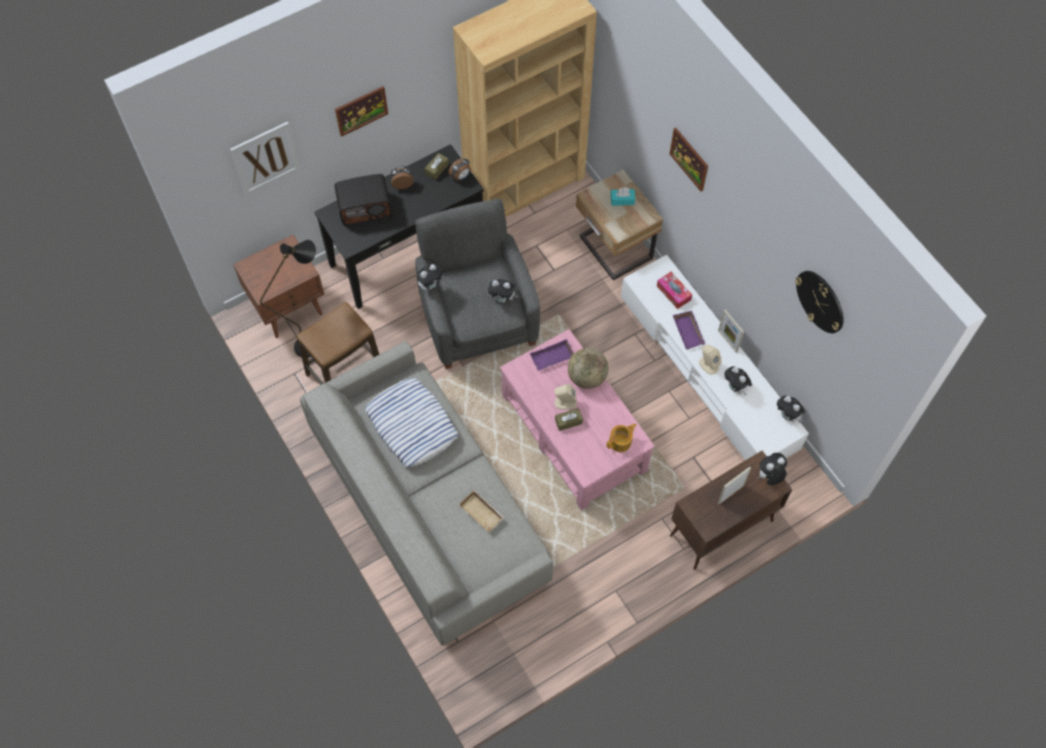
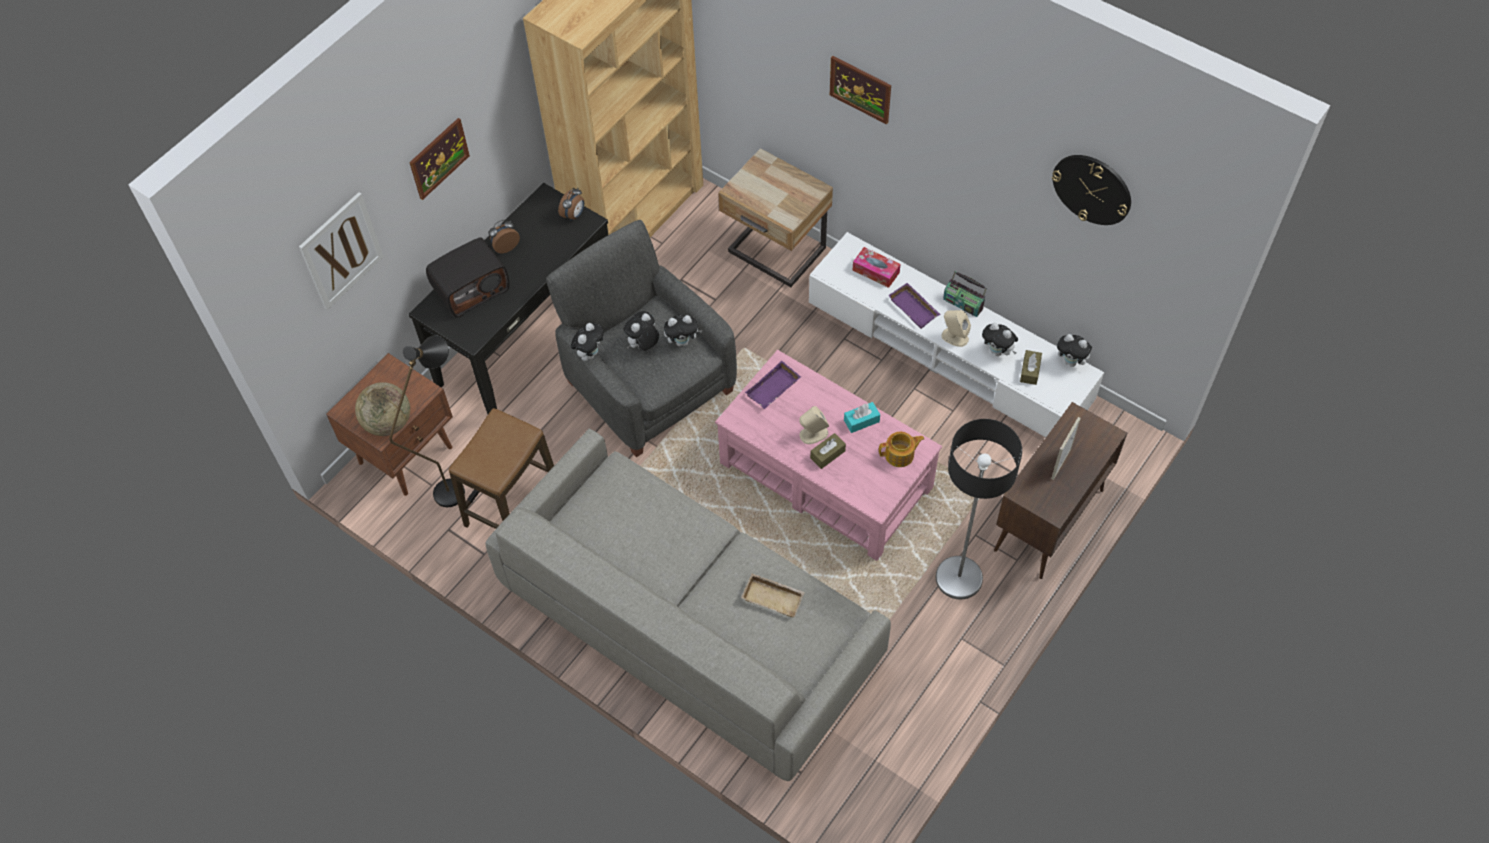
camera: 20 degrees left, 5 degrees down
(411, 425) = (638, 527): pillow -> none
(437, 169) = (540, 216): brown tissue box -> brown tissue box (1030, 371)
(587, 377) = (825, 396): globe -> globe (388, 423)
(621, 441) = (900, 455): teapot -> teapot turned 45 degrees clockwise
(622, 200) = (775, 182): turquoise tissue box -> turquoise tissue box (861, 421)
(635, 546) = (959, 578): none -> floor lamp
(727, 341) = (963, 303): picture frame -> radio
(769, 477) = (1095, 428): plush toy -> plush toy (643, 345)

